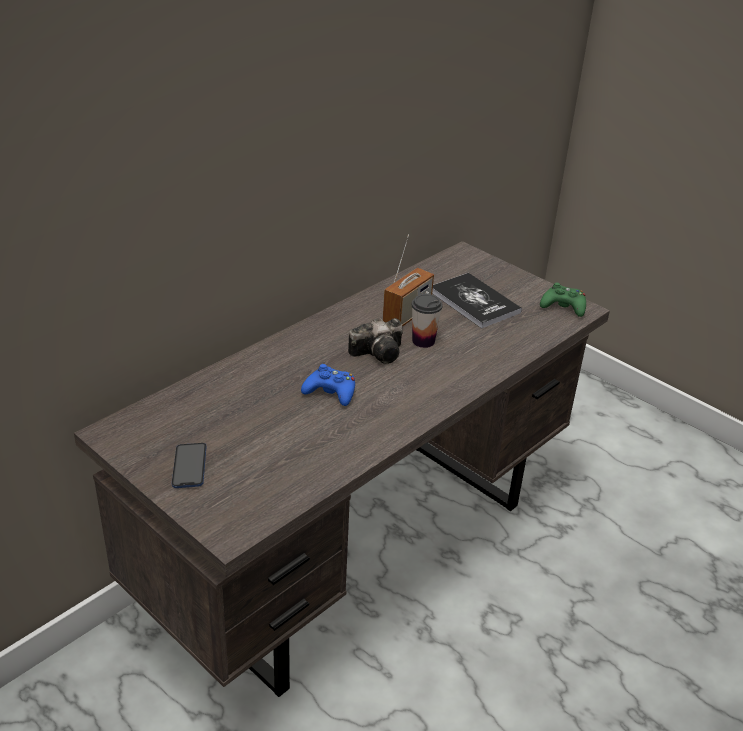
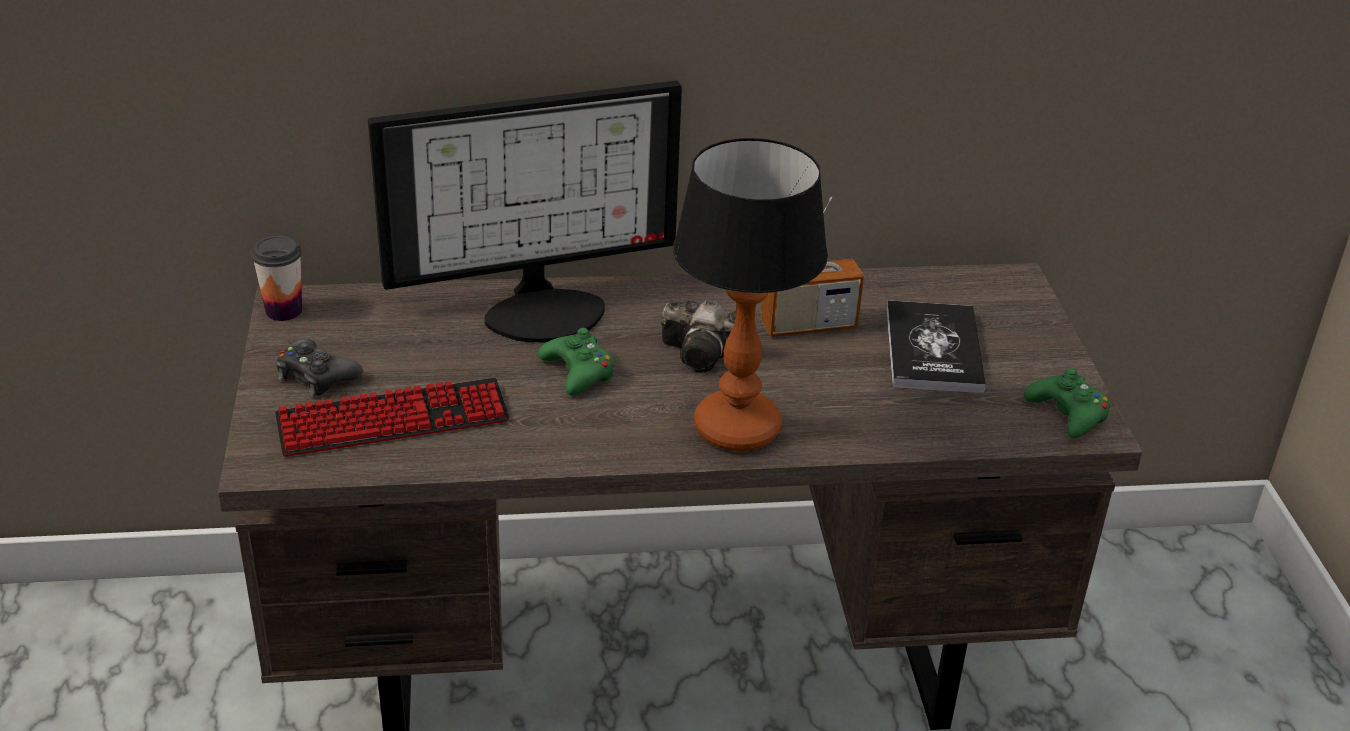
camera: 40 degrees right, 0 degrees up
(189, 467) = (316, 376): phone -> black game controller
(265, 366) = (544, 308): none -> monitor
(269, 468) = (393, 420): none -> keyboard
(331, 392) = (578, 372): blue game controller -> green game controller
(423, 341) = (784, 367): cup -> cup (284, 311)
(443, 383) = (735, 429): none -> table lamp

